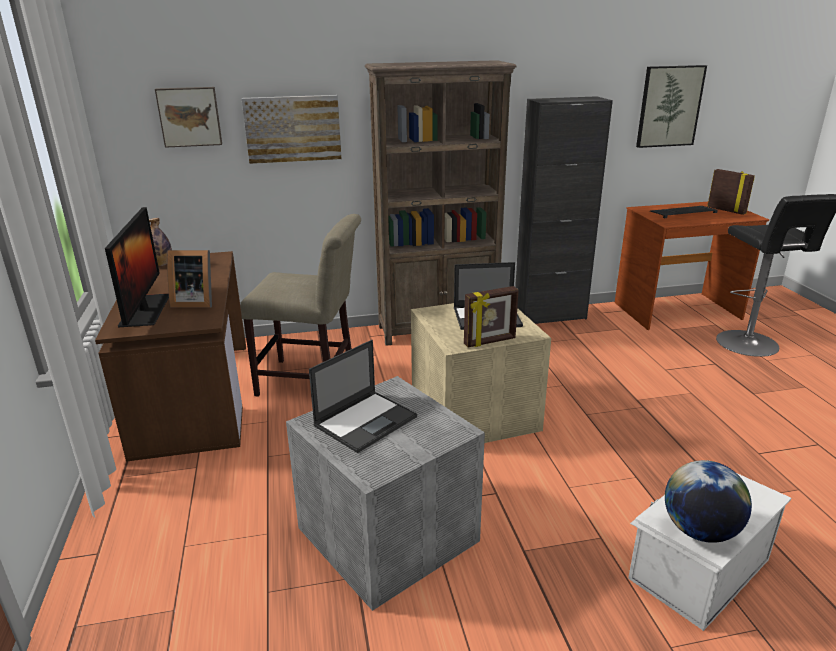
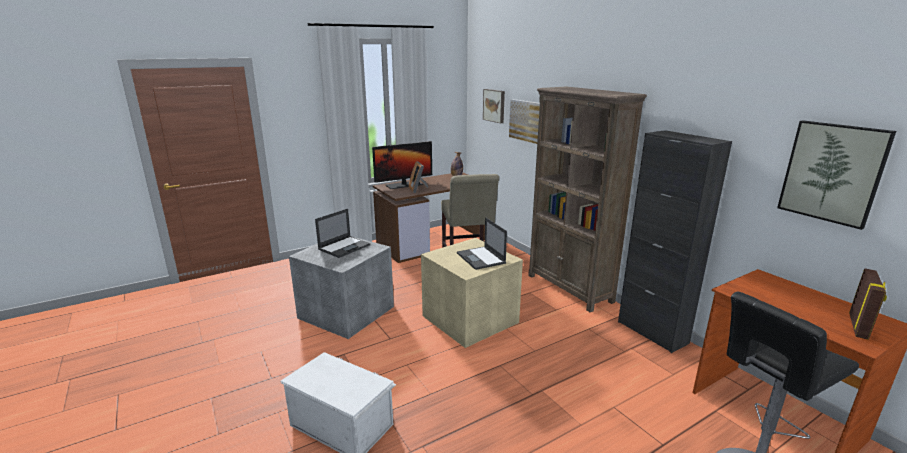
camera: 70 degrees right, 5 degrees down
(366, 420) = (344, 247): laptop -> laptop turned 75 degrees counterclockwise
(490, 342) = (445, 263): picture frame -> none
(683, 212) = (792, 298): keyboard -> none
(699, 530) = (312, 373): globe -> none

